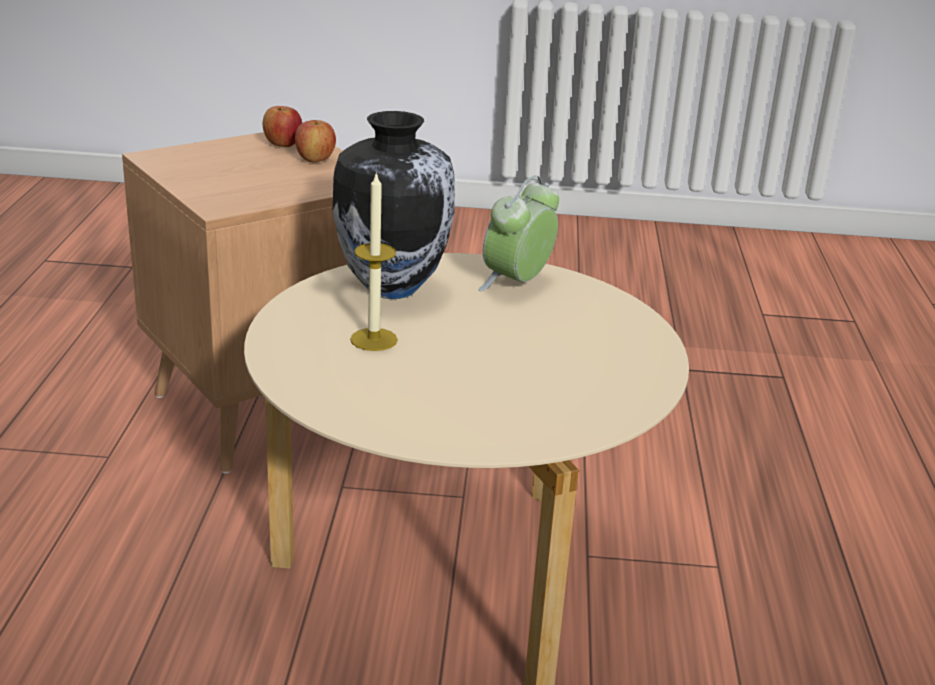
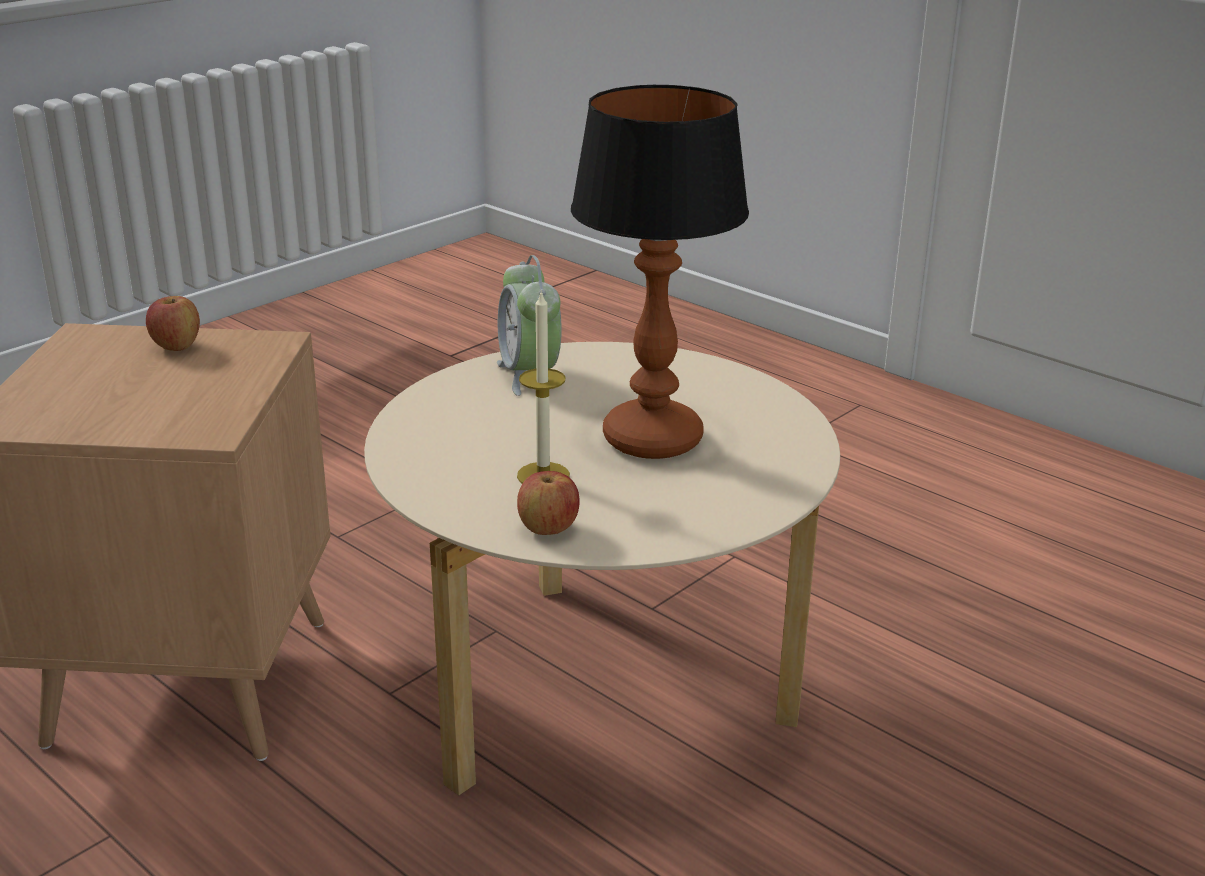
camera: 50 degrees left, 0 degrees up
(283, 145) = (102, 348): apple -> apple (548, 529)
(392, 287) = (453, 430): vase -> none
(493, 361) = (655, 439): none -> table lamp

